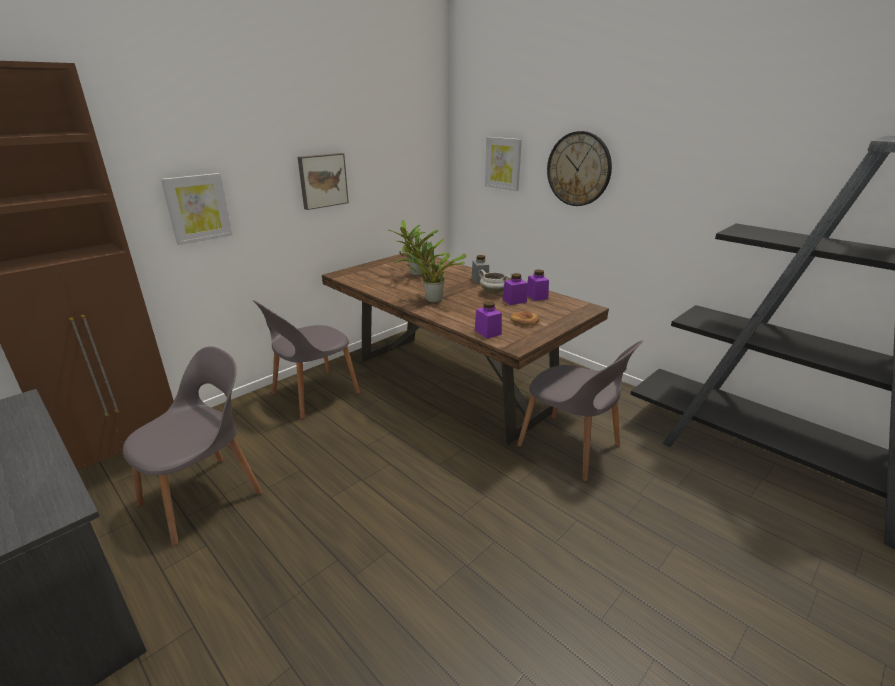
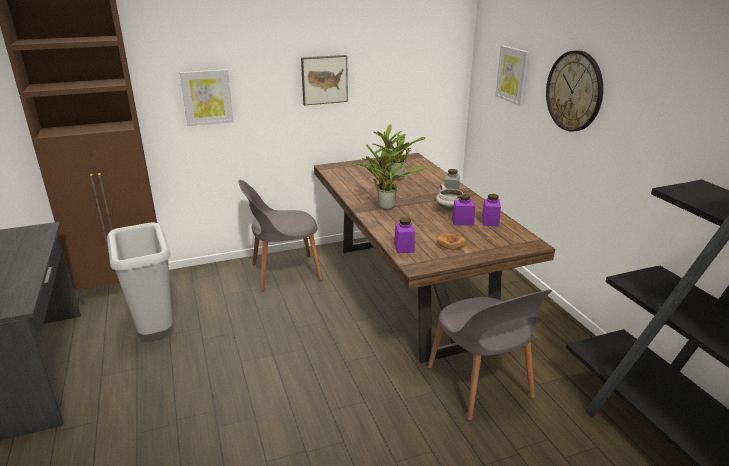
camera: 25 degrees right, 0 degrees up
(204, 496) = (157, 332): grey chair -> grey trash can

